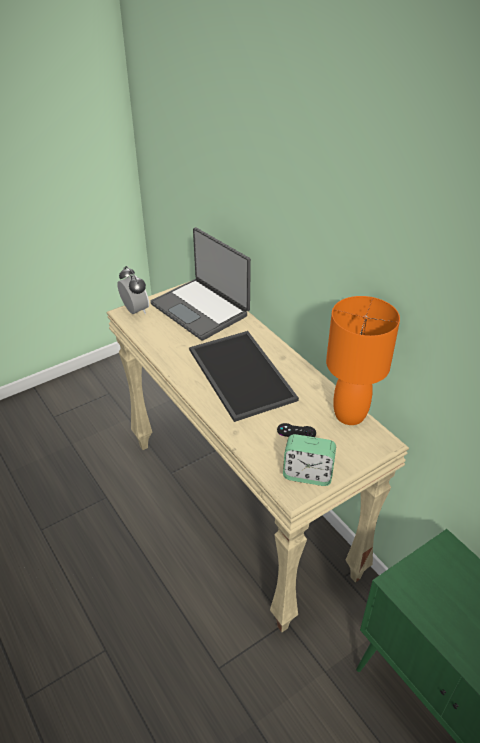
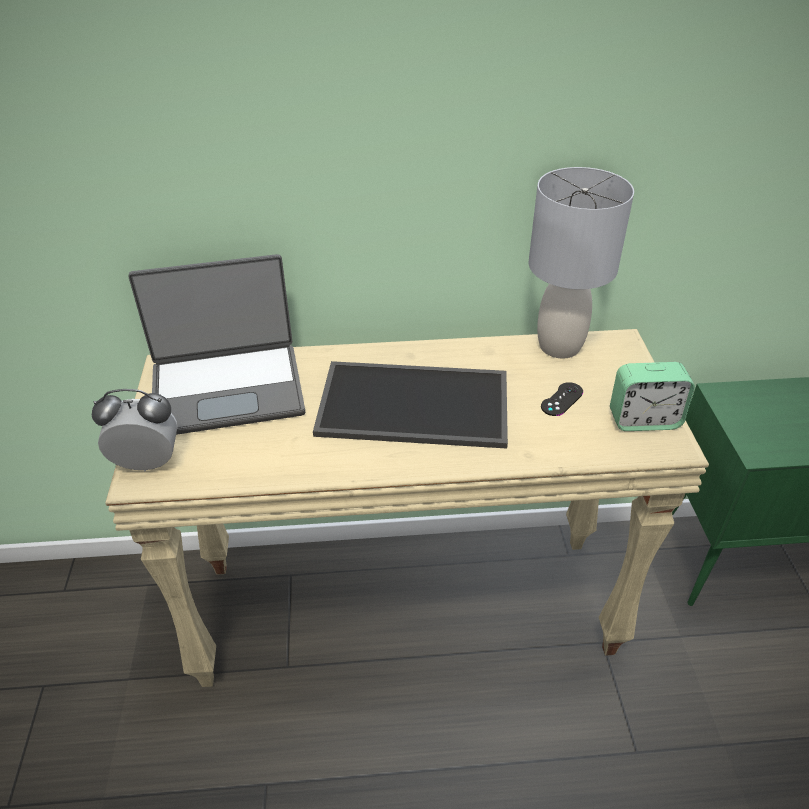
camera: 60 degrees left, 0 degrees up
(307, 474) = (644, 420): alarm clock -> alarm clock turned 45 degrees clockwise
(350, 415) = (560, 346): orange table lamp -> grey table lamp

